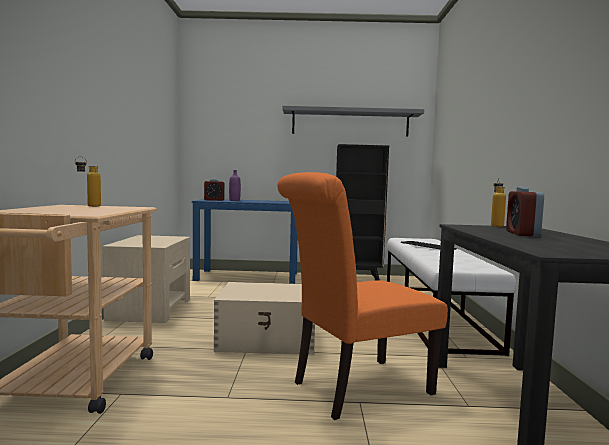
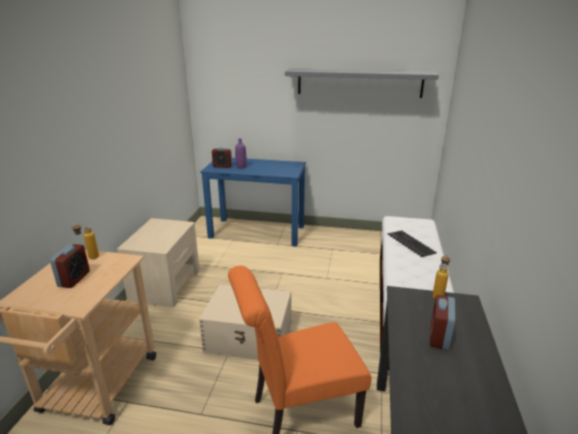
camera: 10 degrees right, 20 degrees up
(74, 209) = (74, 279): none -> alarm clock
(357, 277) = (359, 236): black bookcase -> none

